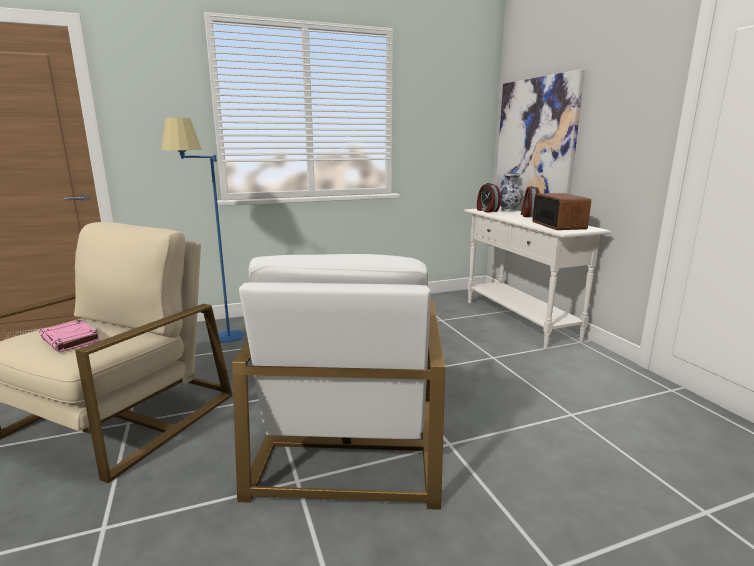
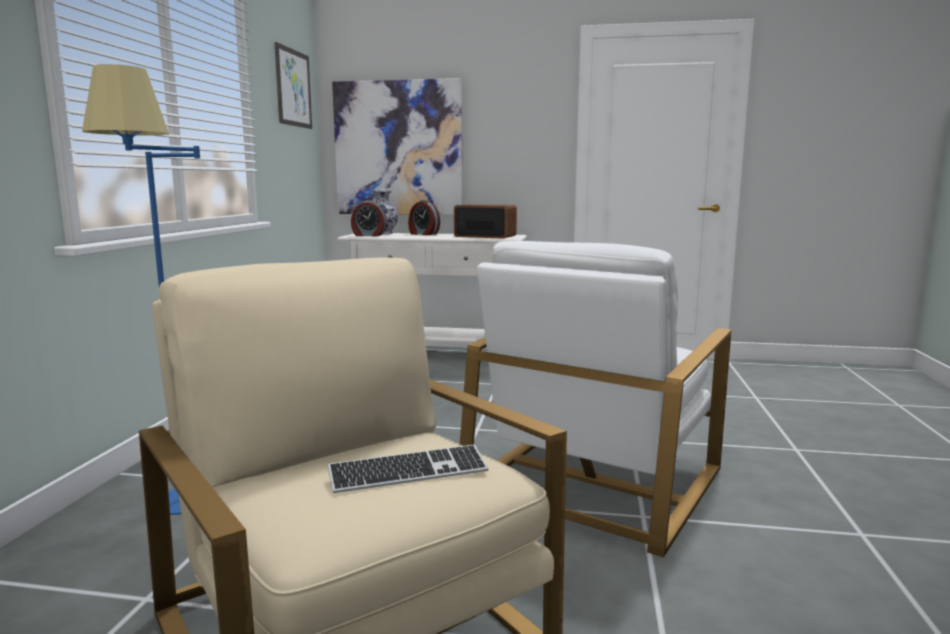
camera: 60 degrees left, 5 degrees down
(71, 340) = (408, 472): pink book -> keyboard
(347, 443) = (592, 478): white armchair -> white armchair turned 90 degrees clockwise
(456, 94) = (293, 88): none -> picture

